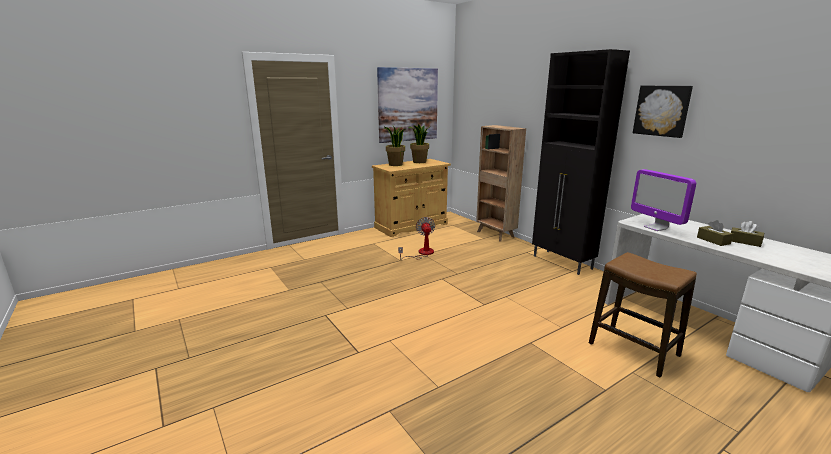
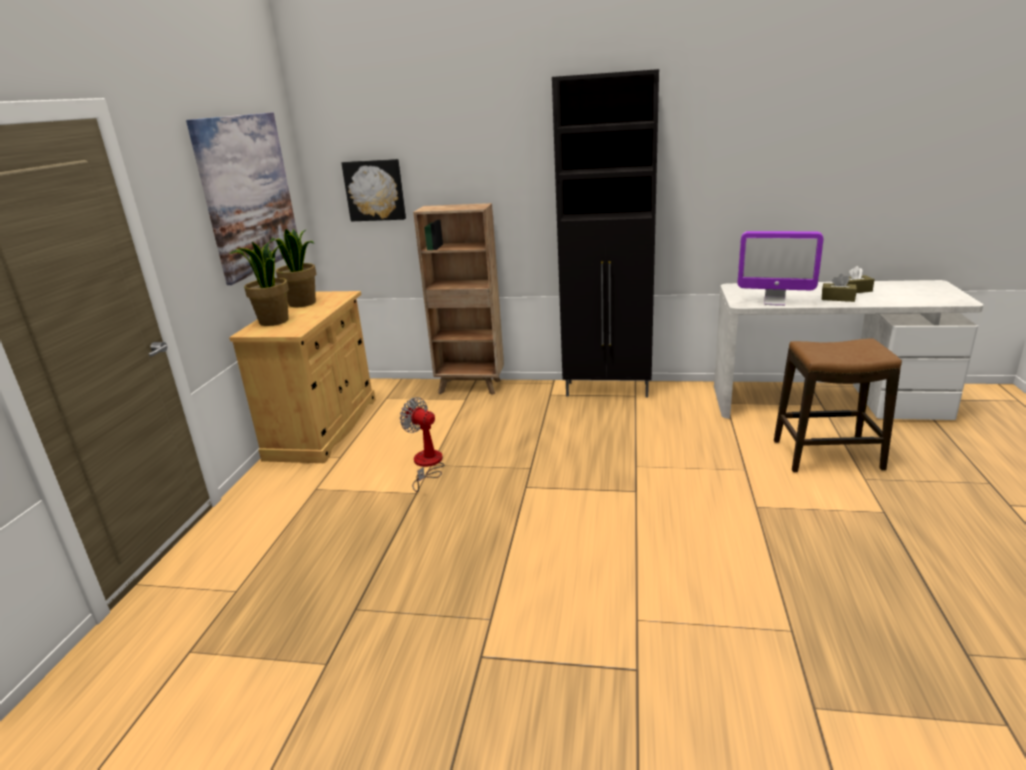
camera: 45 degrees left, 5 degrees up
(662, 110) = (712, 151): picture -> picture (375, 190)

